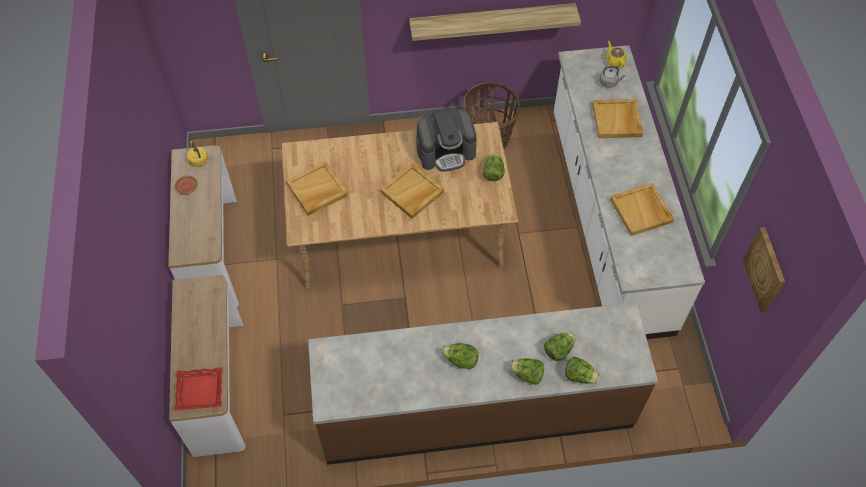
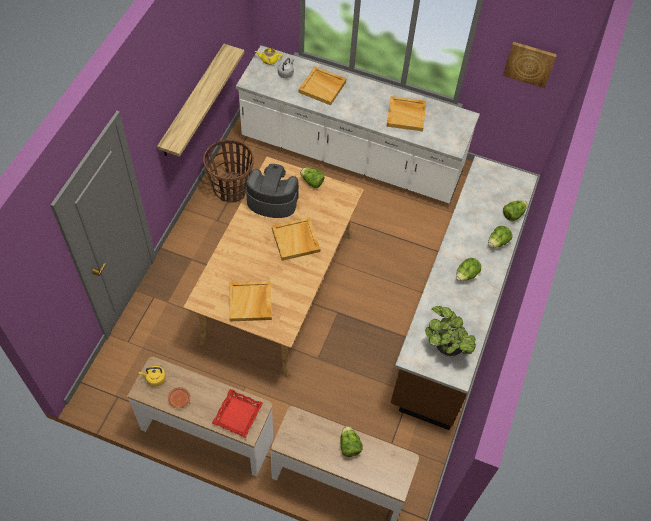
camera: 65 degrees left, 0 degrees up
(200, 390) = (390, 467): red tray -> red tray (237, 414)
(357, 377) = (446, 346): none -> potted plant
(446, 151) = (272, 200): coffee machine -> coffee machine turned 90 degrees counterclockwise
(558, 350) = (488, 215): lettuce -> lettuce (349, 445)

